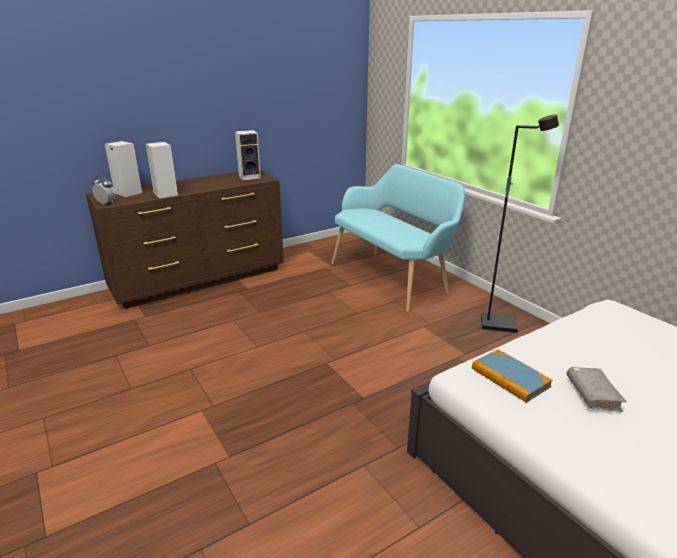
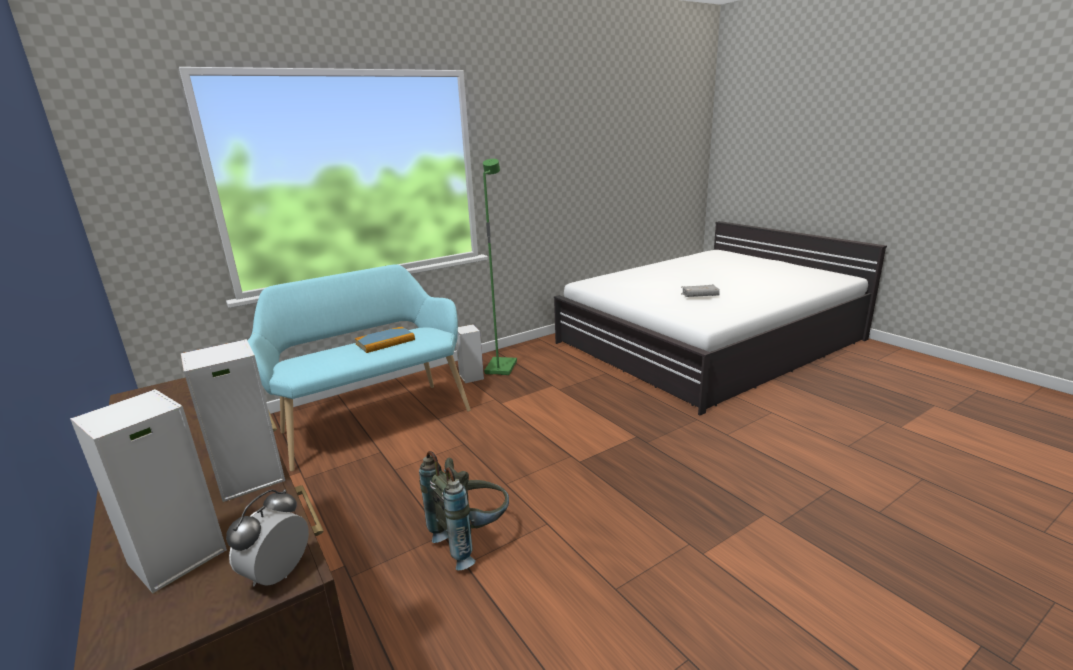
camera: 90 degrees left, 5 degrees down
(250, 177) = (188, 392): speaker -> speaker (470, 376)
(252, 321) = (472, 540): none -> grey backpack
(498, 324) = (500, 367): black floor lamp -> green floor lamp
(510, 377) = (696, 311): book -> book (385, 342)

